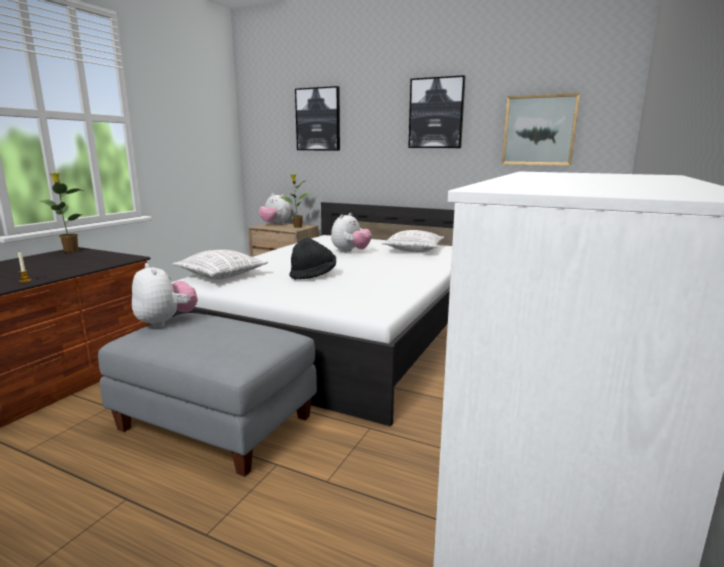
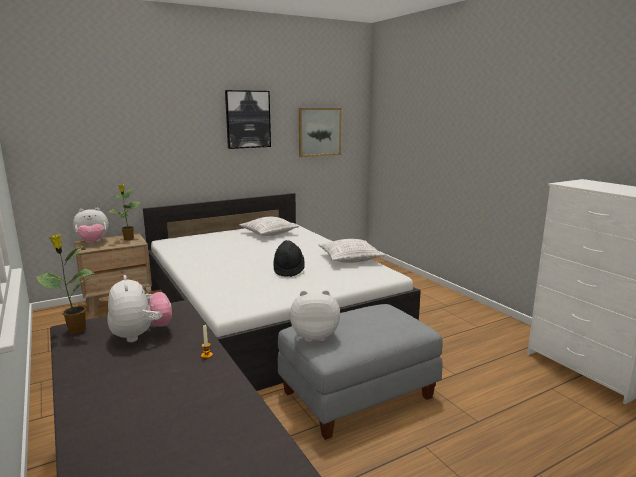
camera: 55 degrees left, 0 degrees up
(222, 275) = (234, 295): pillow -> pillow (350, 259)
(318, 119) = (127, 124): picture -> none
(350, 252) = (241, 247): plush toy -> plush toy (141, 335)

